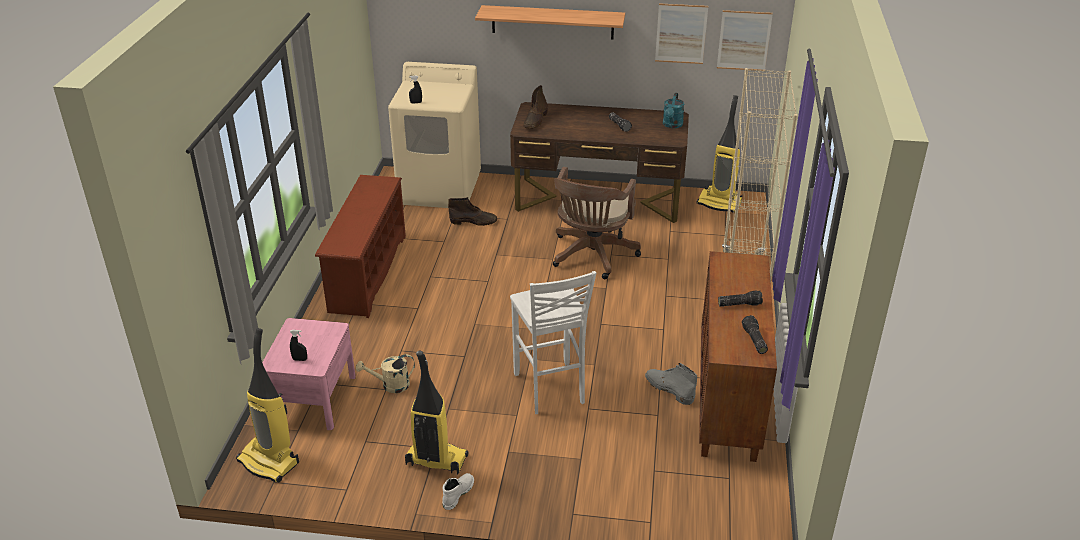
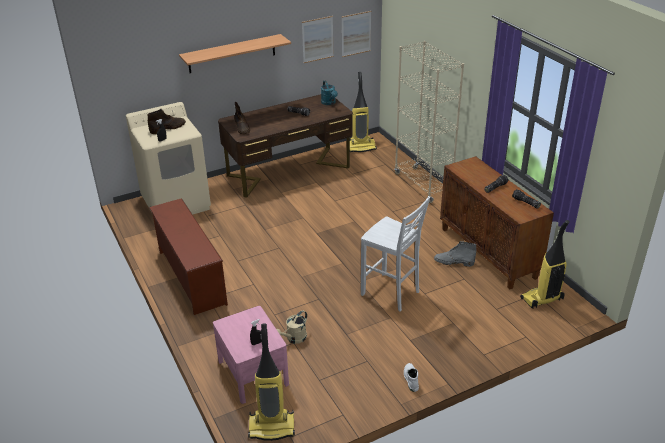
camera: 35 degrees left, 0 degrees up
(435, 460) = (375, 368): vacuum cleaner -> vacuum cleaner (542, 299)
(474, 221) = (225, 215): brown boot -> brown boot (168, 128)
(592, 256) = (324, 206): brown office chair -> none

